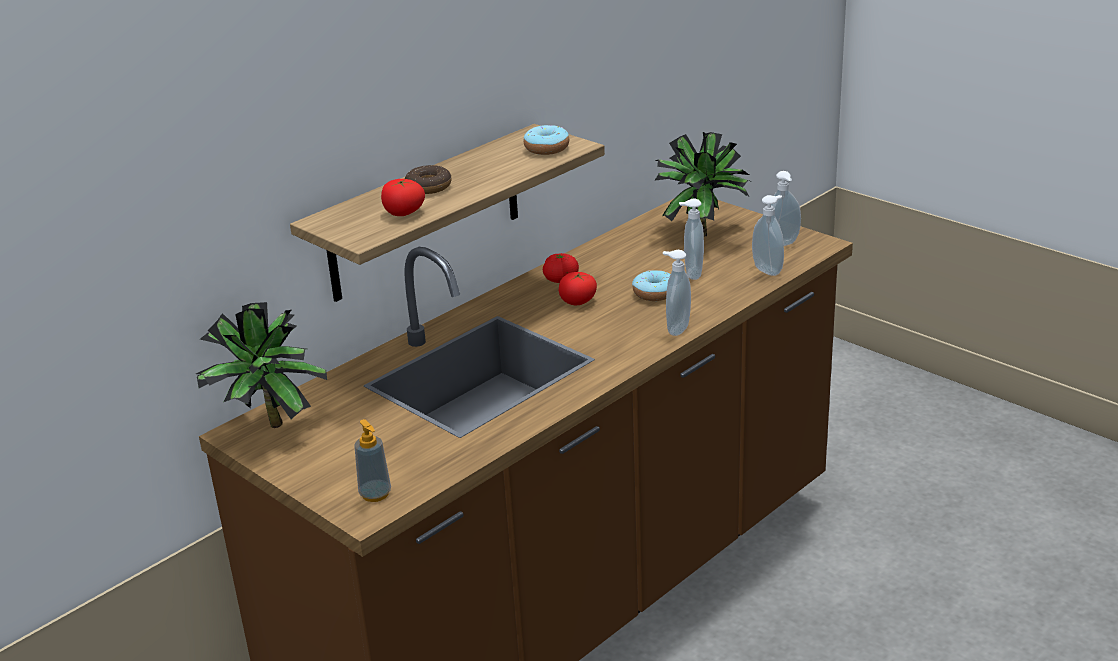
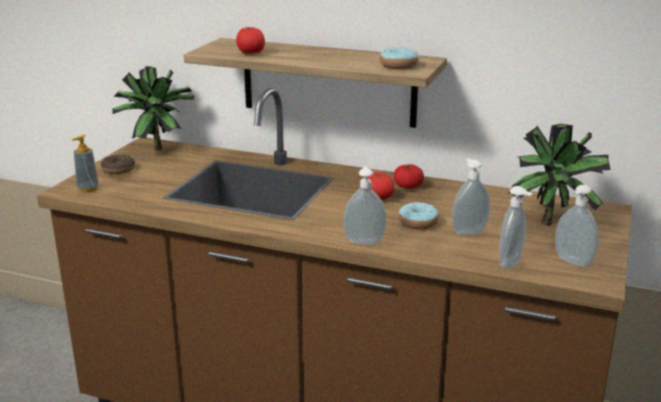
camera: 65 degrees right, 5 degrees down
(428, 187) = (298, 51): donut -> donut (118, 169)

